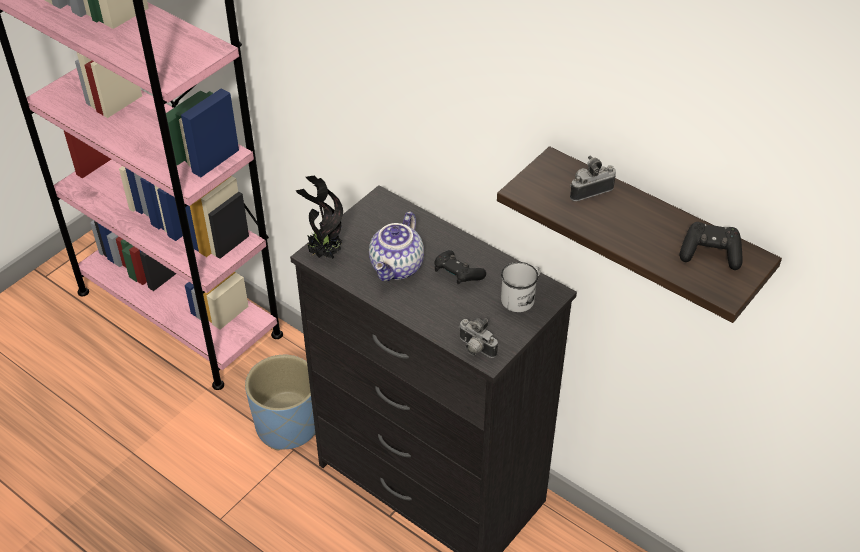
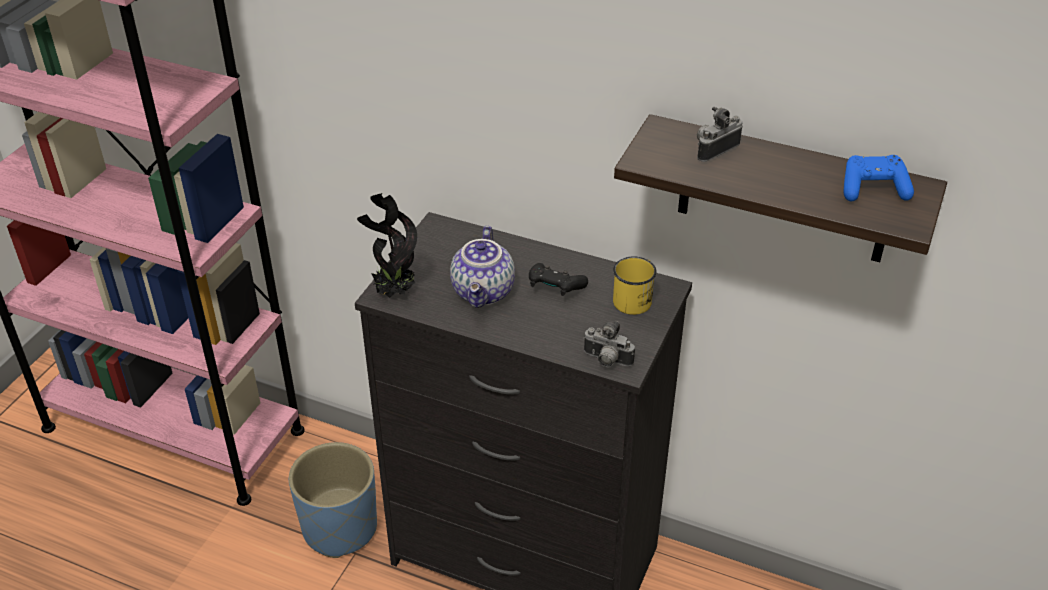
camera: 15 degrees left, 5 degrees down
(521, 297) = (635, 298): white mug -> yellow mug
(710, 254) = (873, 189): black game controller -> blue game controller

